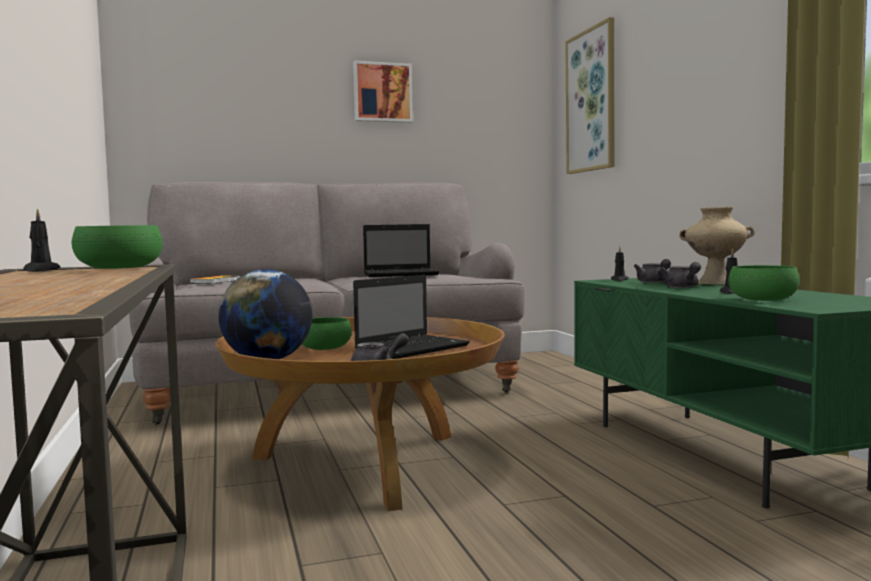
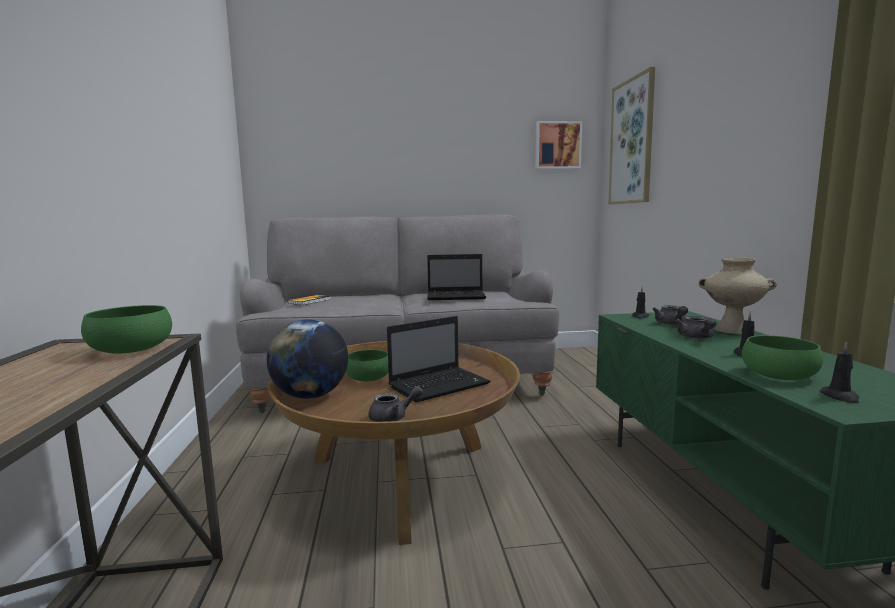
camera: 10 degrees right, 5 degrees up
(41, 270) = (70, 348): black candle -> black candle (840, 397)
(382, 92) = (455, 139): picture -> picture (557, 145)

